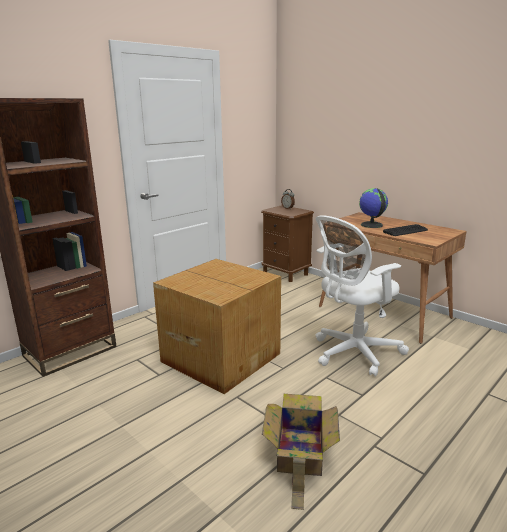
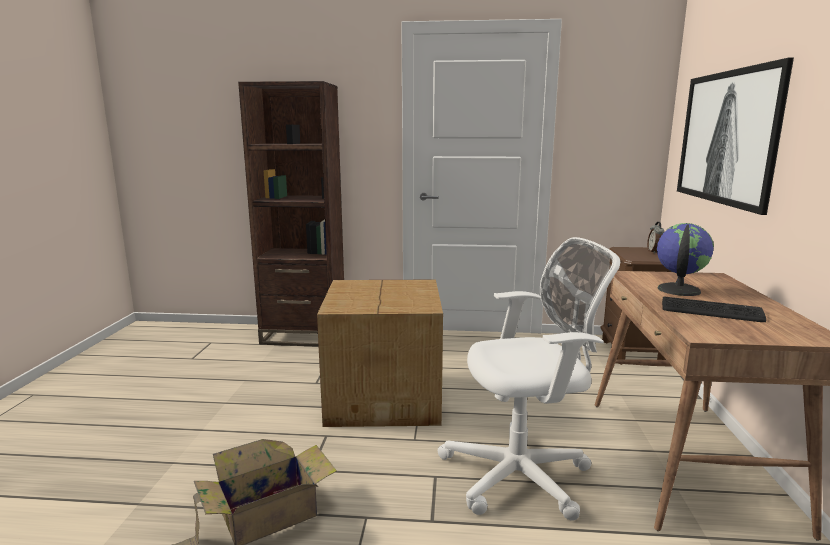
camera: 50 degrees right, 5 degrees down
(340, 136) = (726, 137): none -> picture
(353, 353) = (523, 475): white office chair -> white office chair turned 150 degrees clockwise

